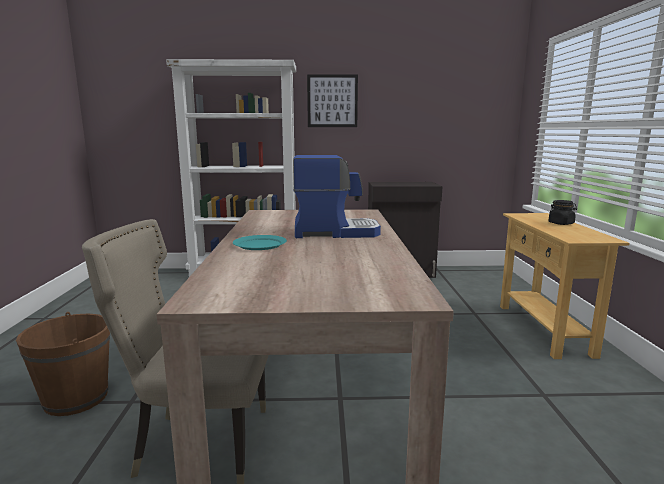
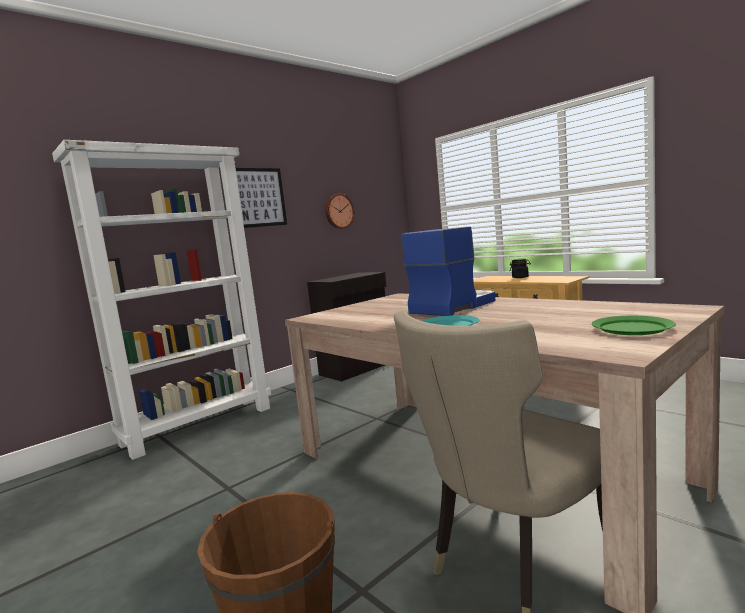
camera: 40 degrees left, 5 degrees down
(295, 292) = (631, 328): none -> green plate
(419, 118) = (338, 211): none -> wall clock

